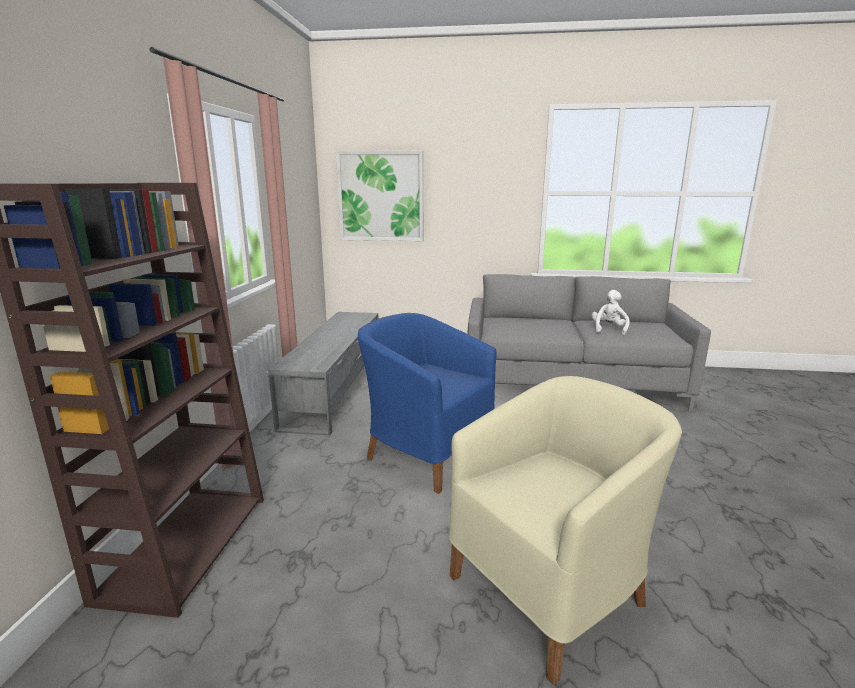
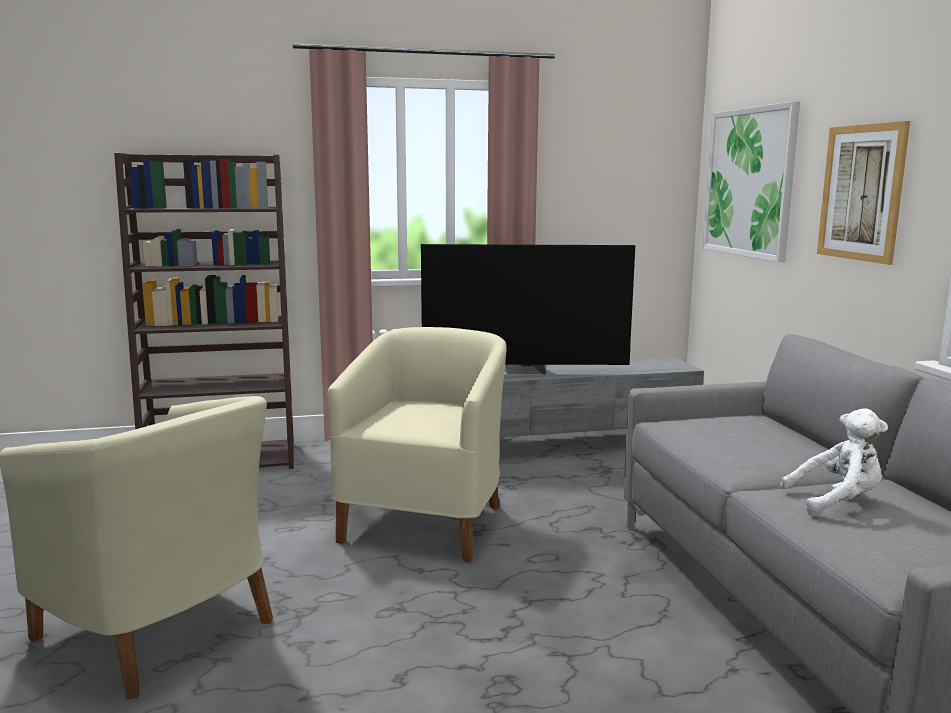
camera: 70 degrees right, 5 degrees down
(325, 344) = (526, 371): none -> television
(426, 453) = (427, 522): blue armchair -> beige armchair
(479, 201) = (861, 193): none -> picture

